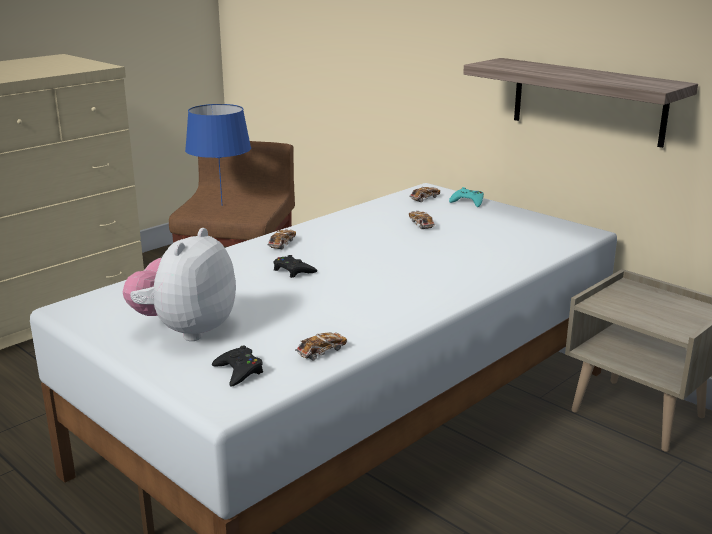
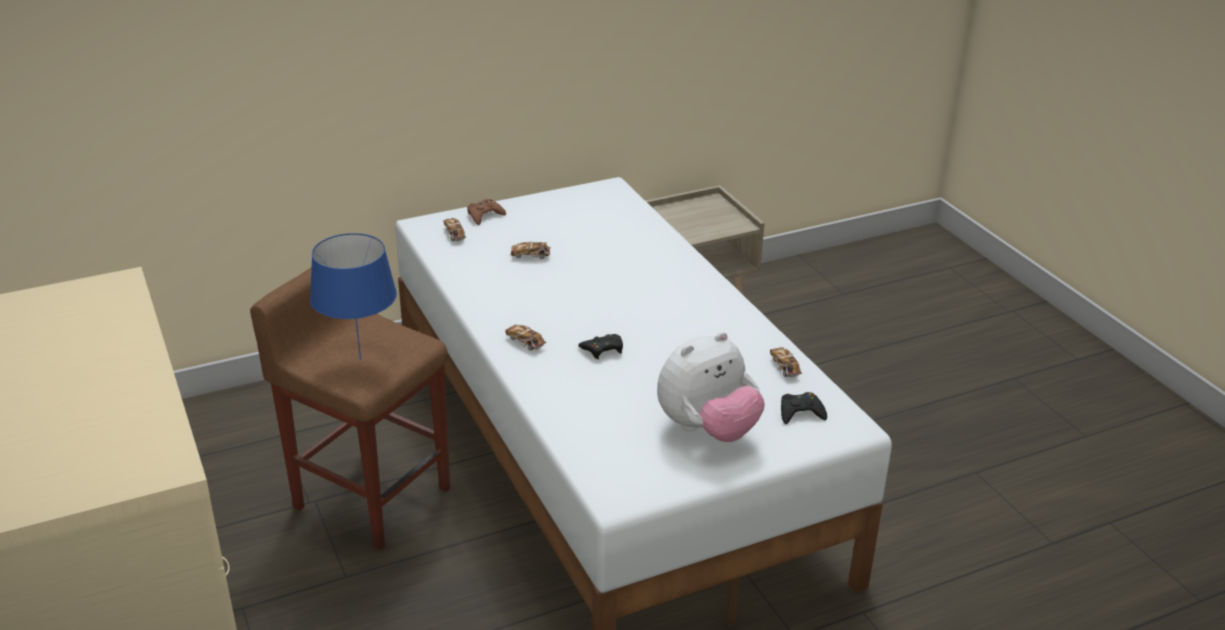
camera: 70 degrees left, 10 degrees up
(186, 330) = (707, 429): plush toy -> plush toy turned 75 degrees counterclockwise
(468, 202) = (484, 215): turquoise game controller -> brown game controller
(587, 101) = (569, 71): shelf -> none

